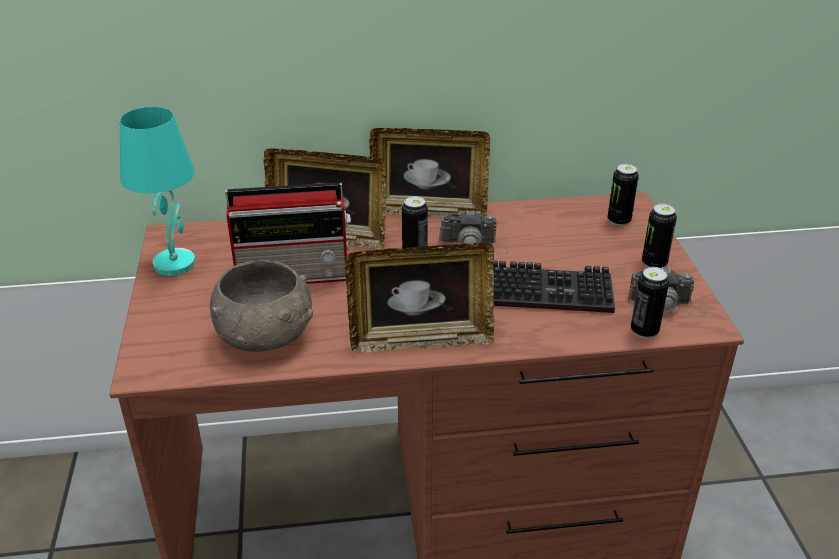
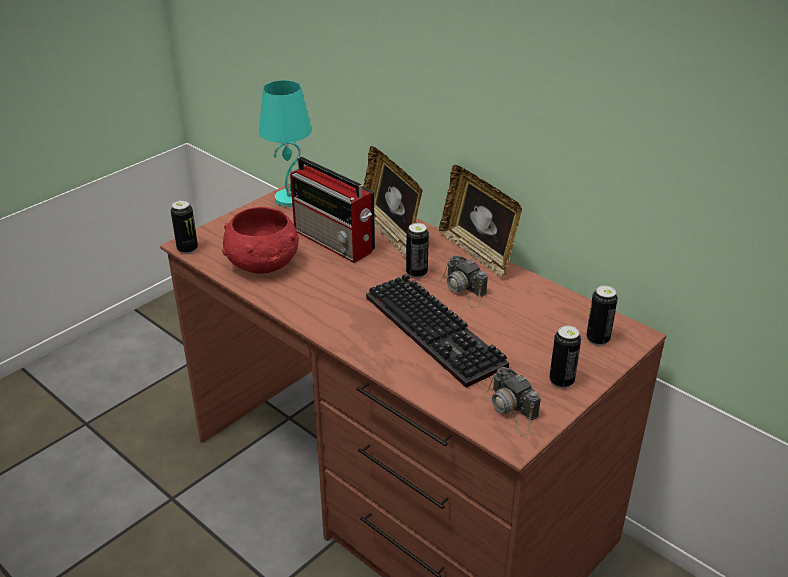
camera: 50 degrees right, 0 degrees up
(266, 336) = (263, 264): grey bowl -> red bowl
(421, 340) = (328, 320): picture frame -> none
(644, 331) = (463, 411): can -> can (187, 249)

